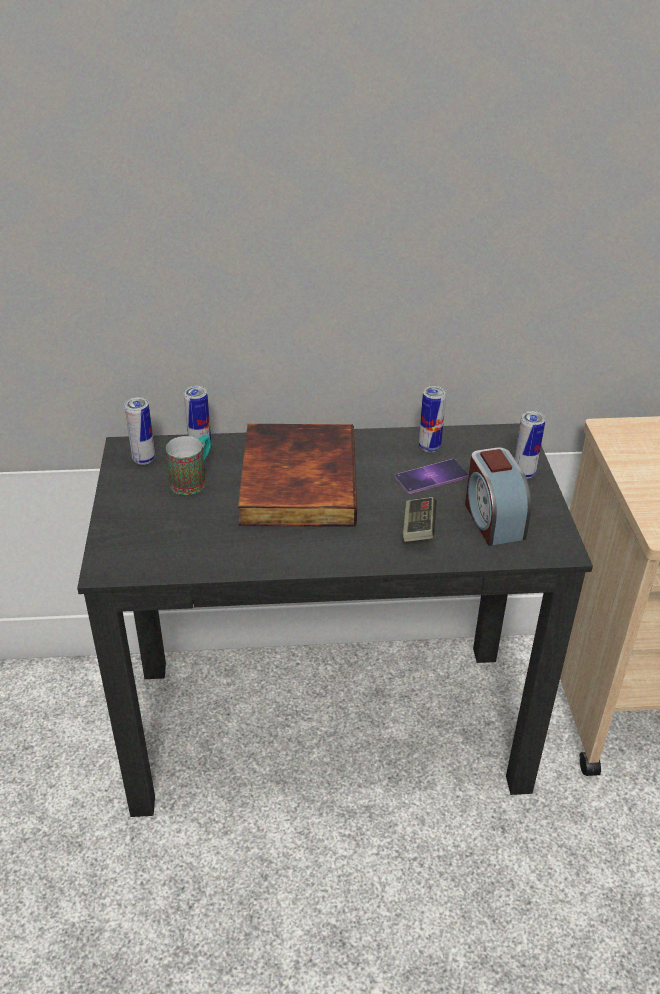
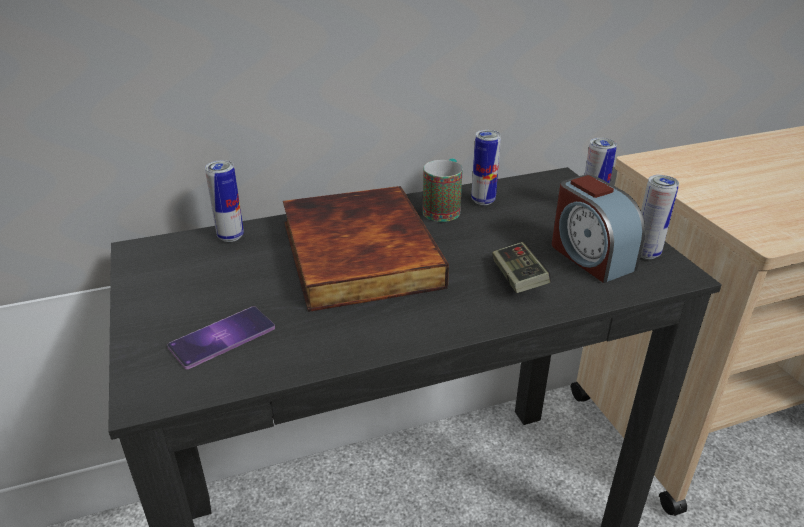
camera: 15 degrees left, 5 degrees down
(144, 459) = (165, 259): can -> can (646, 253)
(193, 480) = (234, 271): mug -> mug (444, 208)
(431, 476) = (501, 226): phone -> phone (222, 337)

